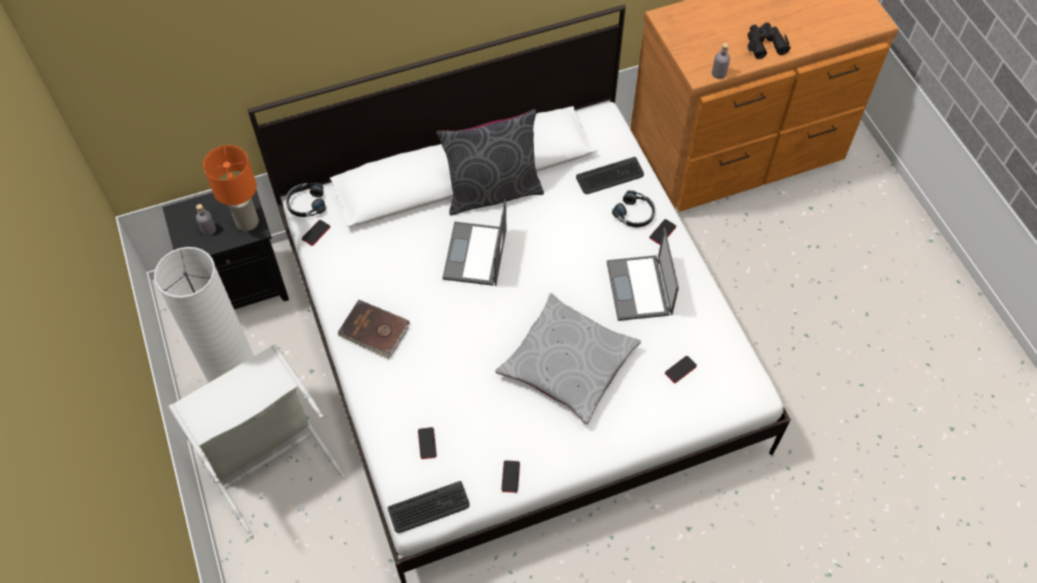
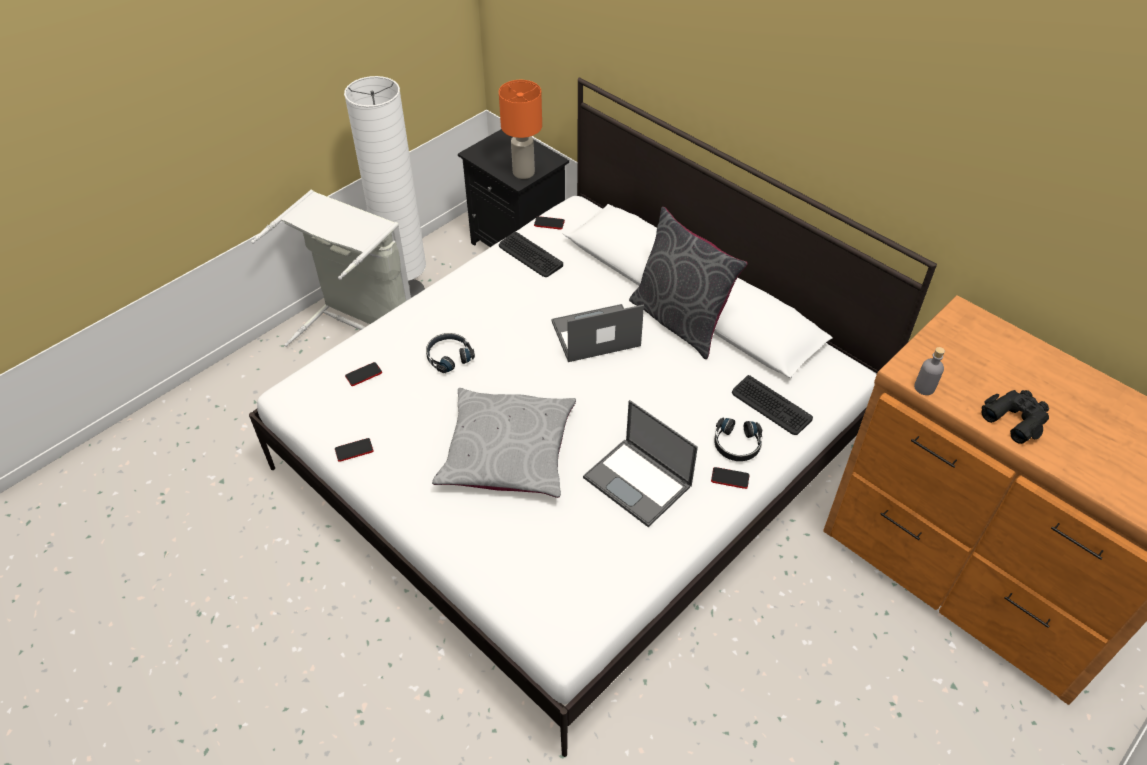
camera: 65 degrees right, 10 degrees down
(208, 229) = (502, 156): grey bottle -> none
(306, 204) = (576, 206): black headphones -> black headphones (448, 356)
(374, 331) = (467, 297): brown book -> none
(429, 507) = (297, 401): keyboard -> keyboard (530, 255)
(639, 289) = (638, 482): laptop -> laptop turned 105 degrees counterclockwise
(680, 369) = (554, 556): phone -> none

